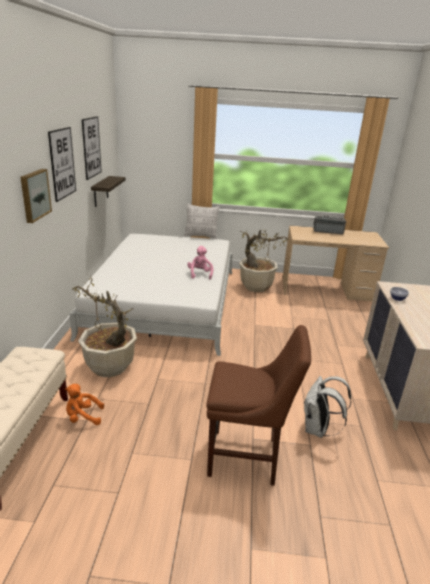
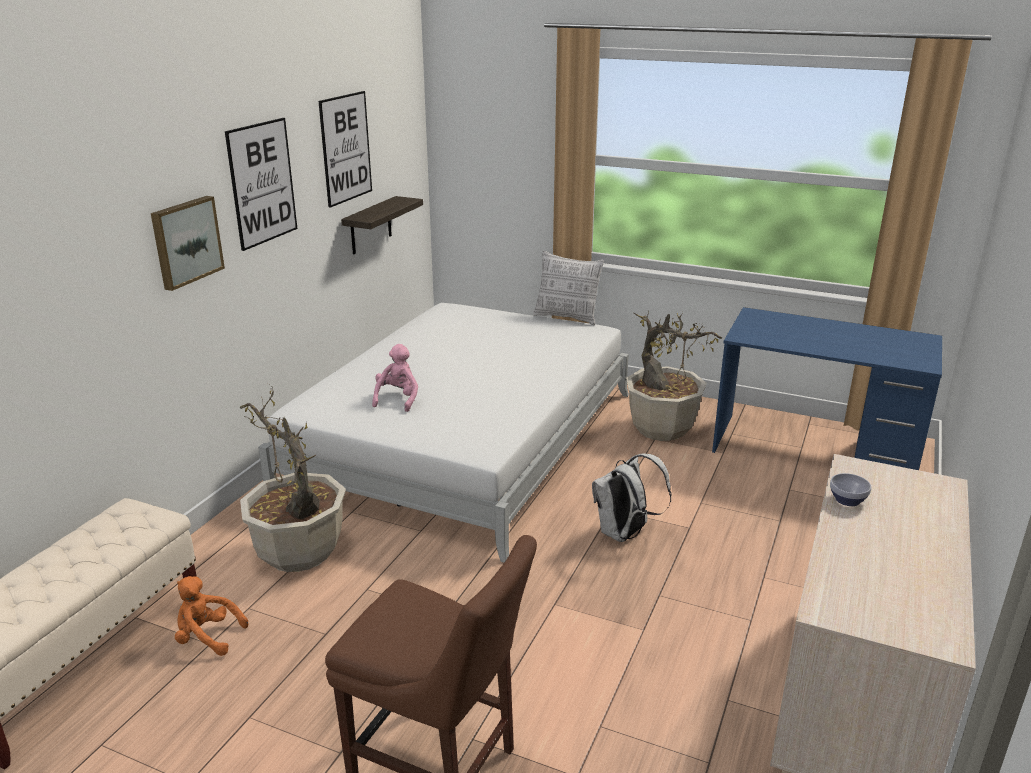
camera: 20 degrees right, 0 degrees up
(200, 274) = (512, 397): pink plush toy -> pink plush toy (398, 399)
(318, 429) = (612, 749): white backpack -> white backpack (624, 534)
(326, 290) = (814, 452): beige desk -> blue desk
(328, 231) = (821, 326): radio -> none

